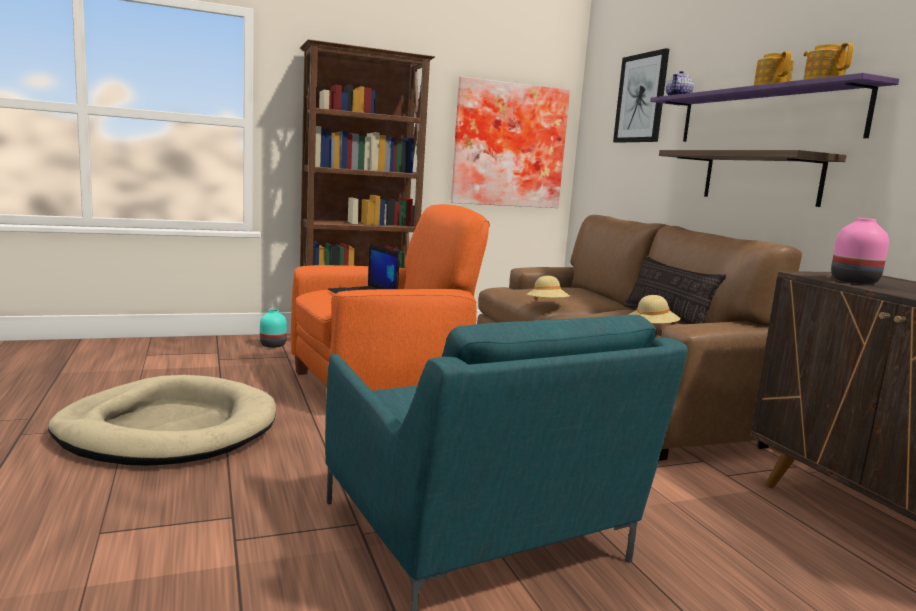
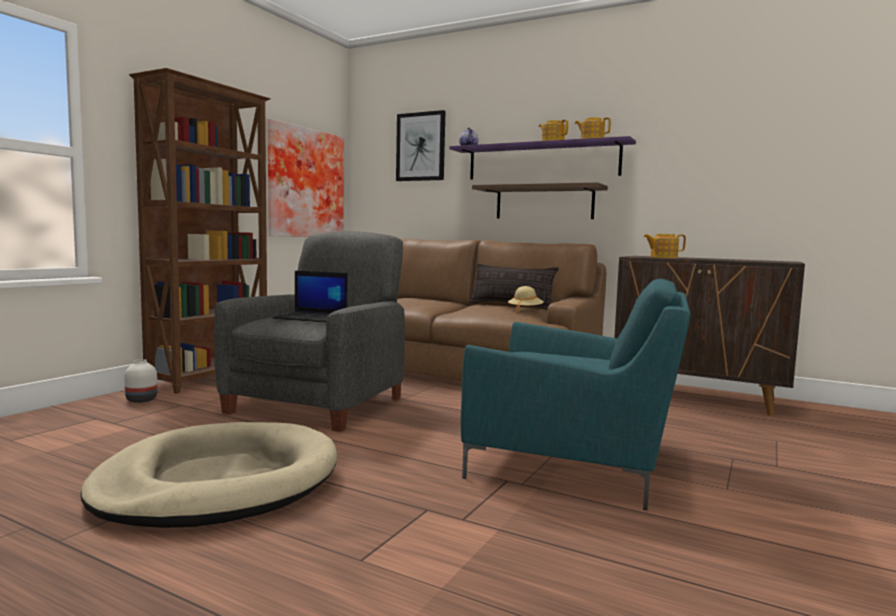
camera: 40 degrees left, 5 degrees down
(273, 345) = (141, 400): turquoise vase -> white vase
(381, 386) = (318, 404): orange armchair -> grey armchair
(547, 305) = (426, 309): beige hat -> none
(855, 281) = (663, 257): pink vase -> teapot

